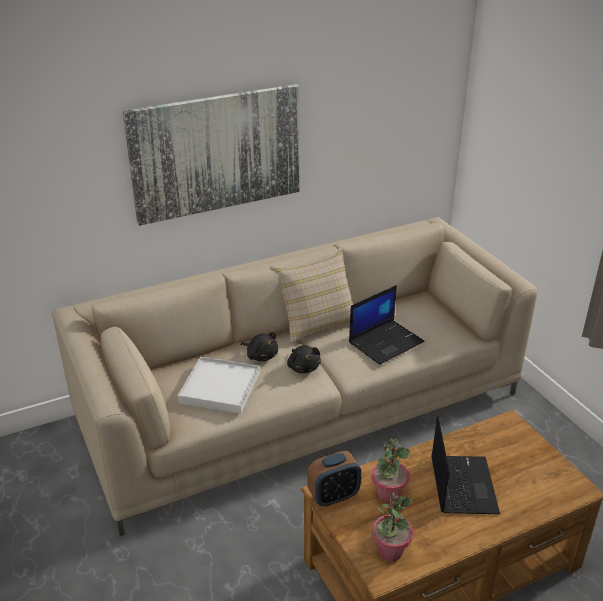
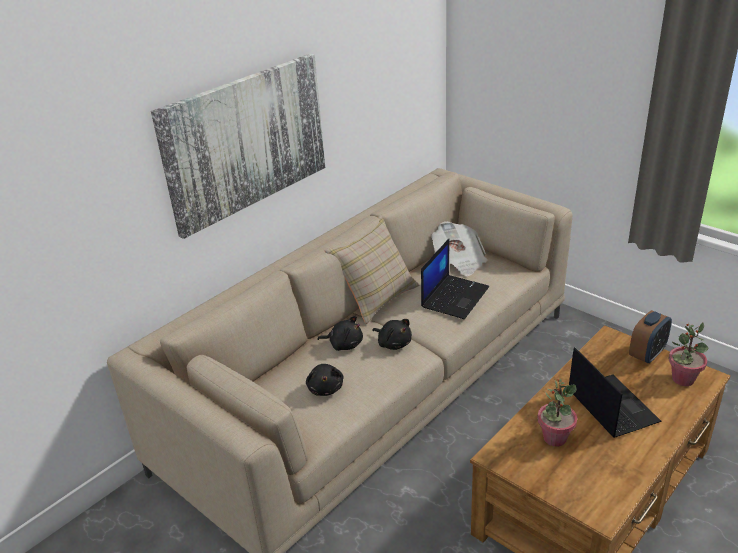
camera: 20 degrees left, 0 degrees up
(220, 387) = (325, 388): white tray -> black plush toy
(333, 496) = (507, 457): alarm clock -> alarm clock (647, 354)
(390, 551) = (594, 490): potted plant -> potted plant (682, 379)
(413, 311) = (459, 261): none -> newspaper

